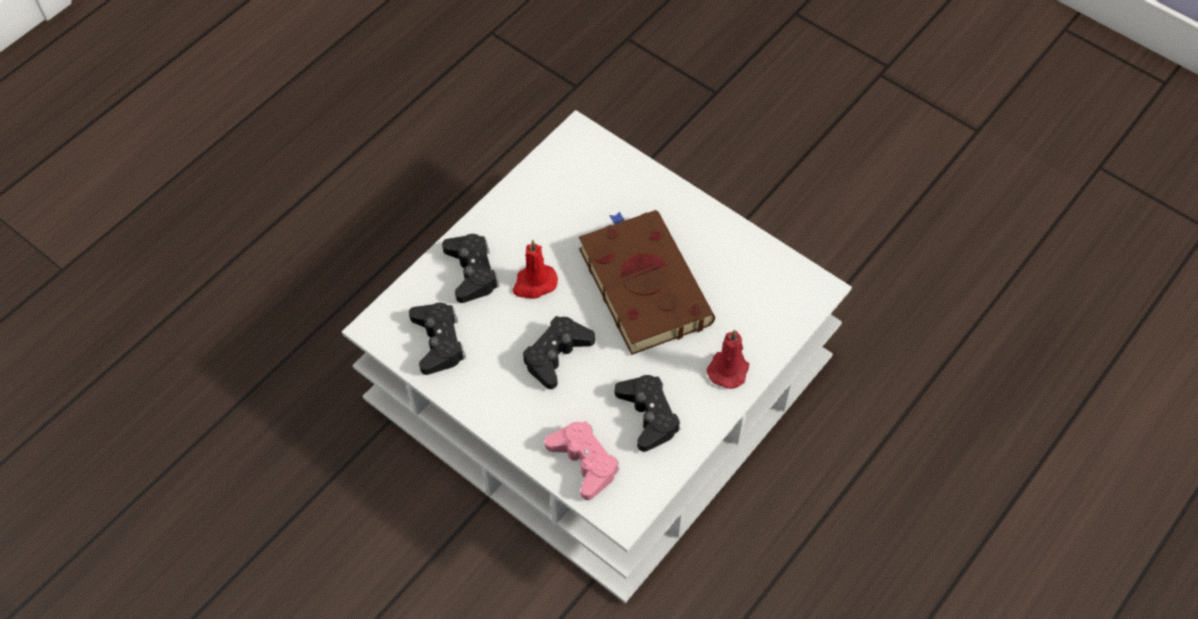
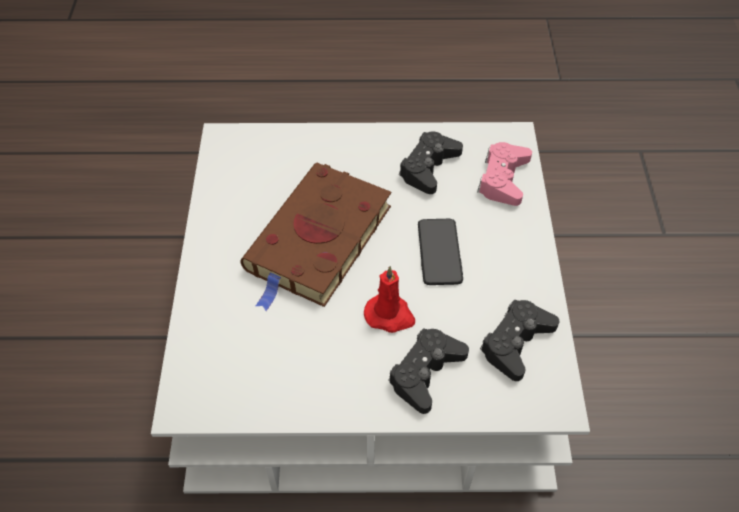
camera: 130 degrees left, 5 degrees down
(556, 355) = (439, 252): black game controller -> phone
(729, 368) = (343, 148): red candle -> none

